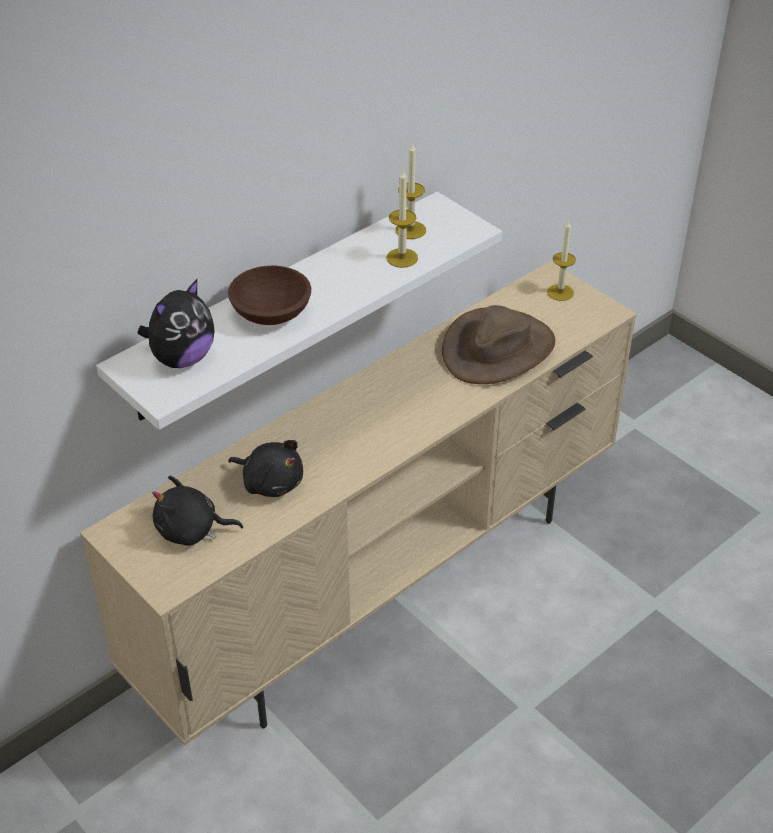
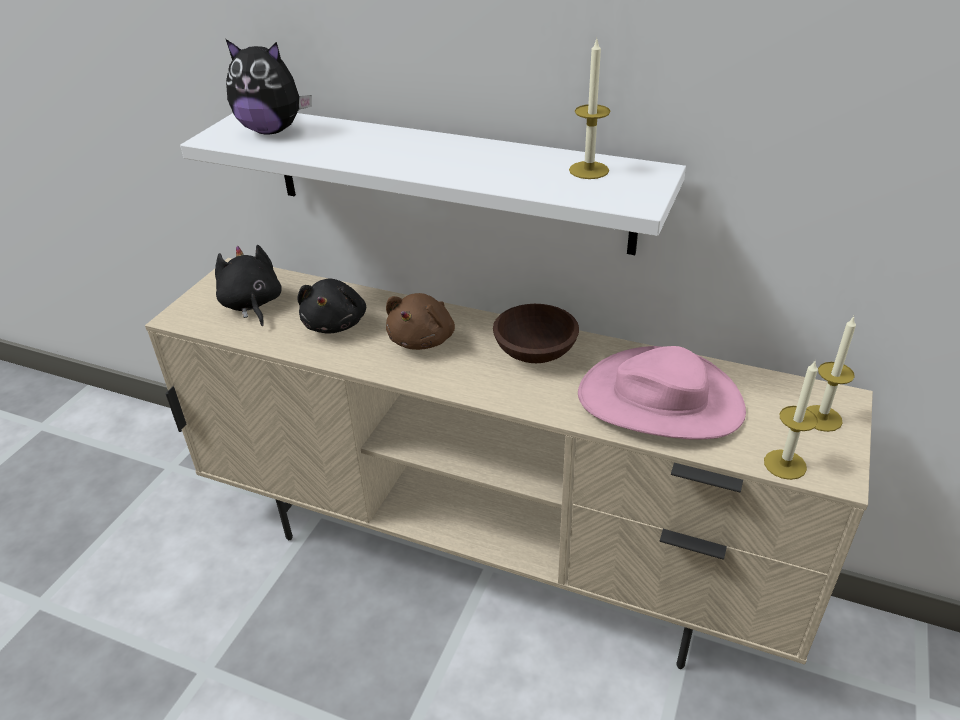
camera: 65 degrees right, 5 degrees down
(272, 314) = (369, 146): brown bowl -> brown bowl (534, 352)
(337, 437) = (423, 339): none -> brown plush toy
(402, 258) = (530, 179): candle -> candle (785, 464)
(498, 349) = (660, 400): brown hat -> pink hat

